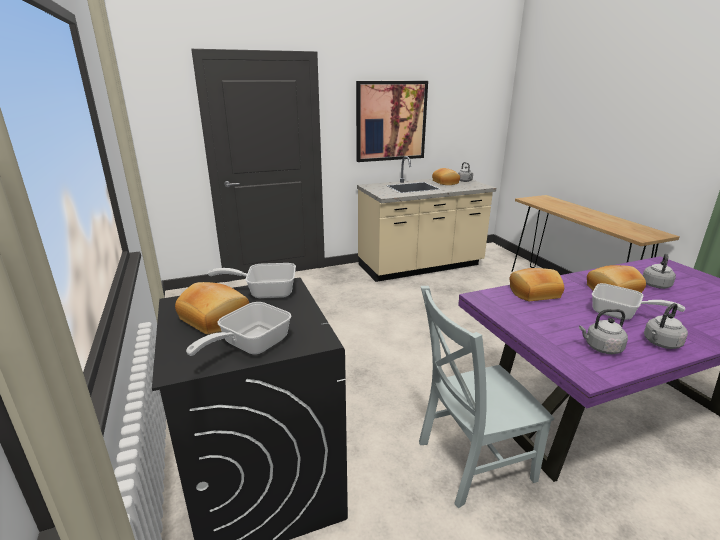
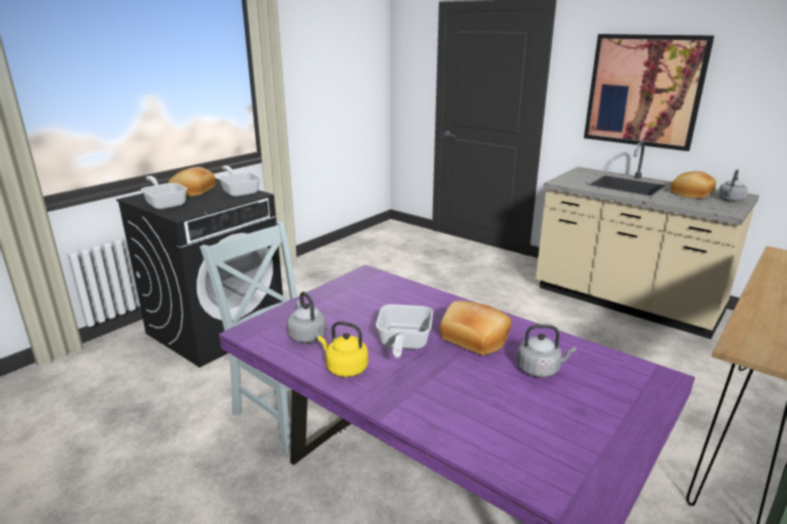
camera: 60 degrees right, 0 degrees up
(249, 345) = (165, 204): frying pan -> frying pan turned 45 degrees clockwise
(533, 292) = (408, 295): bread -> none
(660, 343) = (344, 368): grey kettle -> yellow kettle

